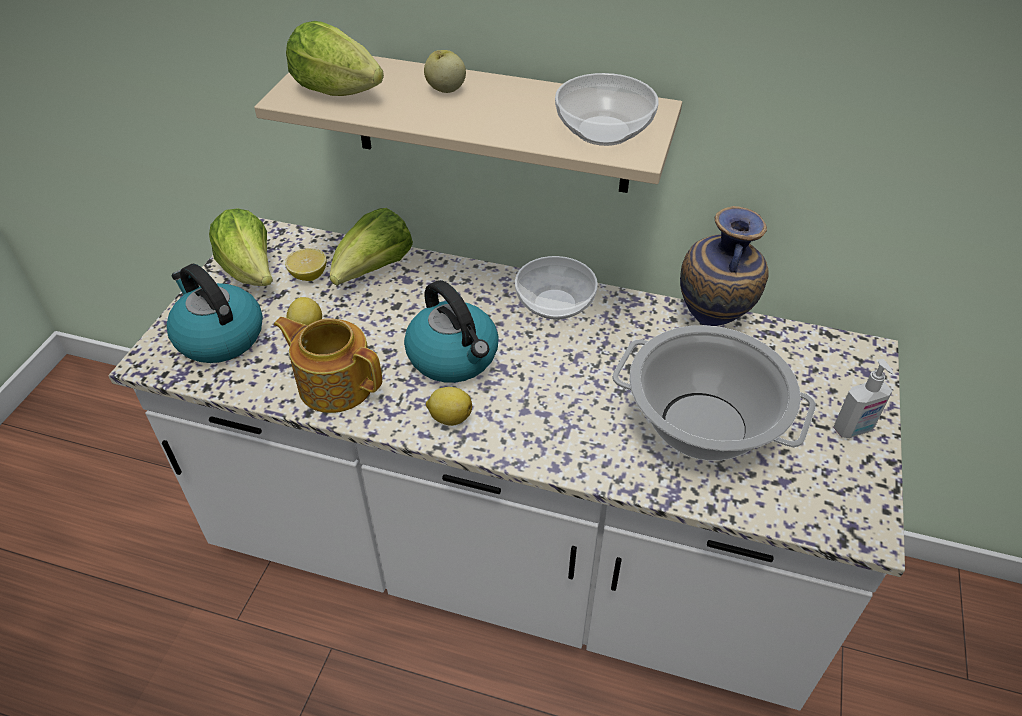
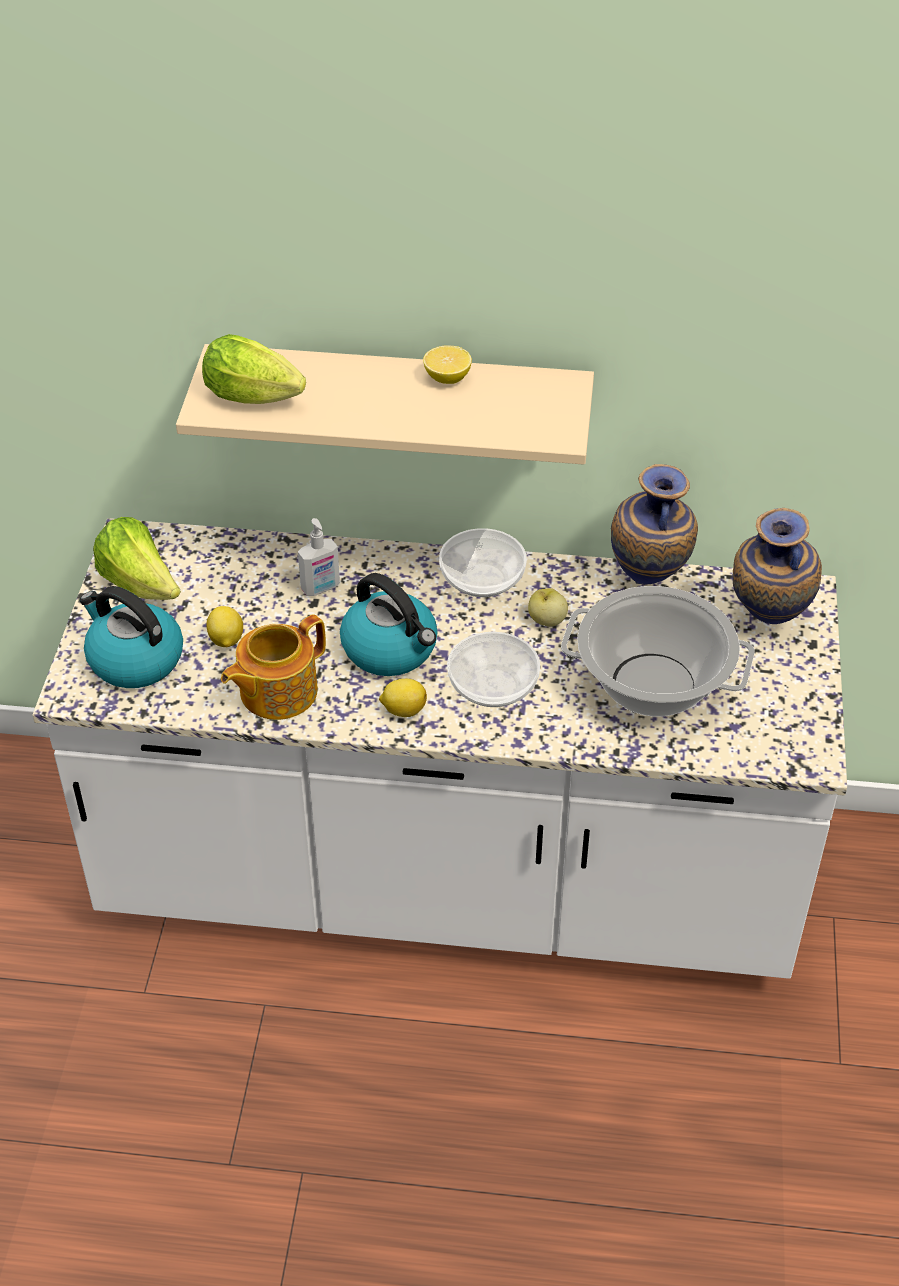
camera: 10 degrees left, 0 degrees up
(309, 275) = (206, 580): lemon -> lemon (447, 378)
(335, 383) = (276, 691): teapot -> teapot turned 60 degrees counterclockwise
(374, 271) = (277, 566): lettuce -> none
(445, 89) = (360, 383): apple -> apple (546, 620)
(605, 131) = (527, 414): bowl -> bowl (494, 687)
(825, 376) = (766, 622): none -> vase
(853, 429) = (796, 670): soap dispenser -> soap dispenser (321, 588)

